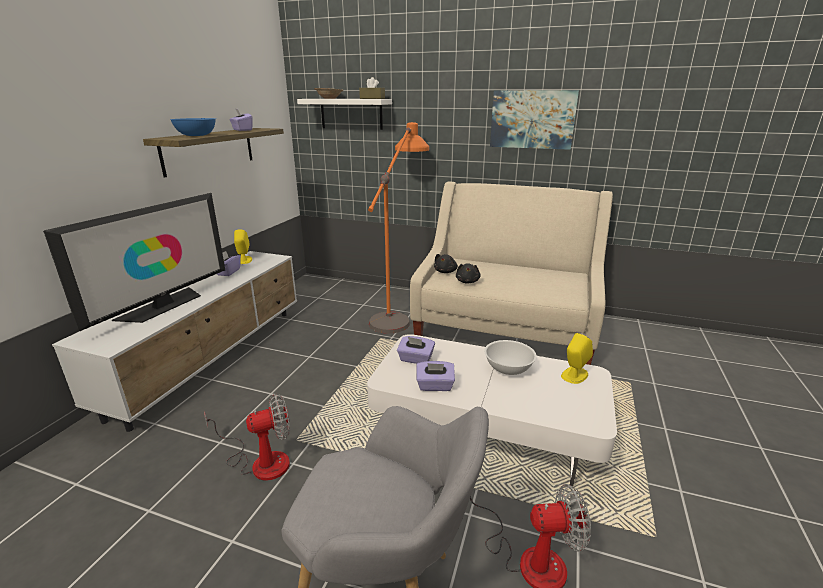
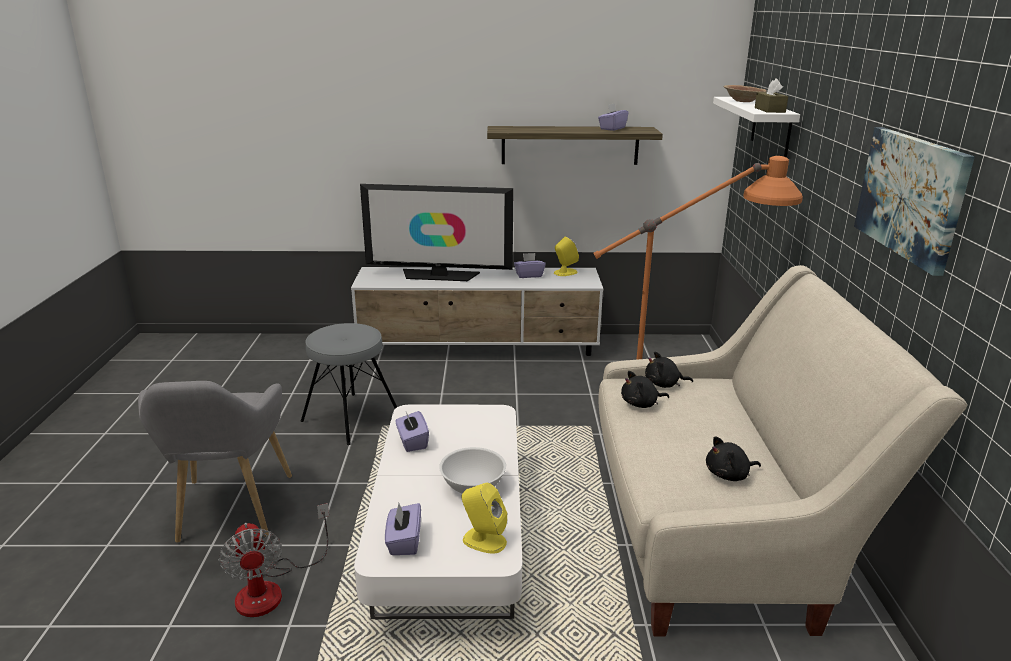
camera: 70 degrees right, 0 degrees up
(196, 135) = (532, 129): blue bowl -> none
(260, 461) = (351, 418): fan -> grey stool
(415, 359) = (459, 422): purple tissue box -> purple tissue box (404, 541)
(551, 279) = (729, 475): none -> black plush toy

